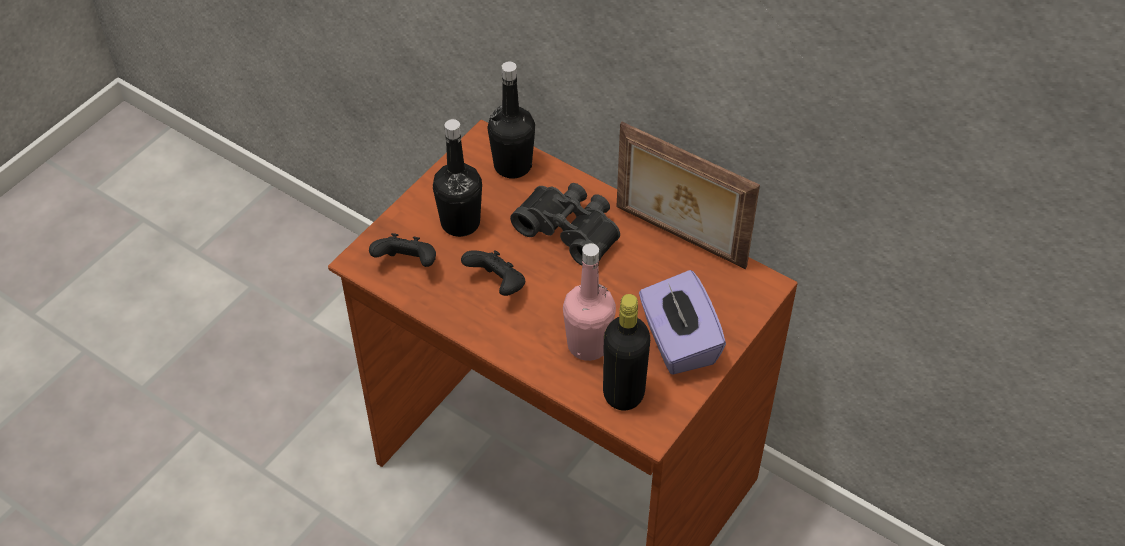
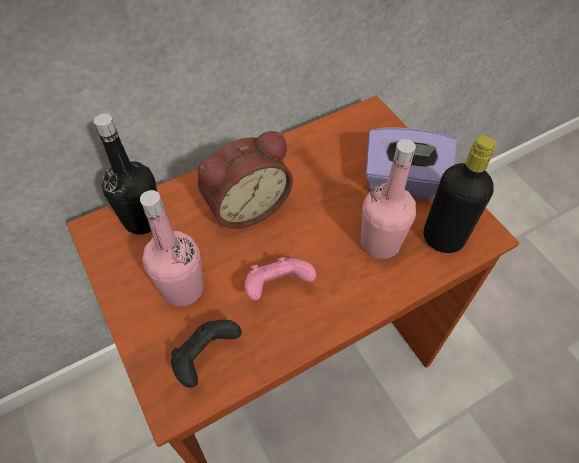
camera: 65 degrees left, 5 degrees up
(460, 223) = (182, 288): black bottle -> pink bottle
(497, 285) = (277, 286): black game controller -> pink game controller
(571, 229) = (246, 206): black binoculars -> alarm clock
(679, 238) = (298, 141): picture frame -> none

